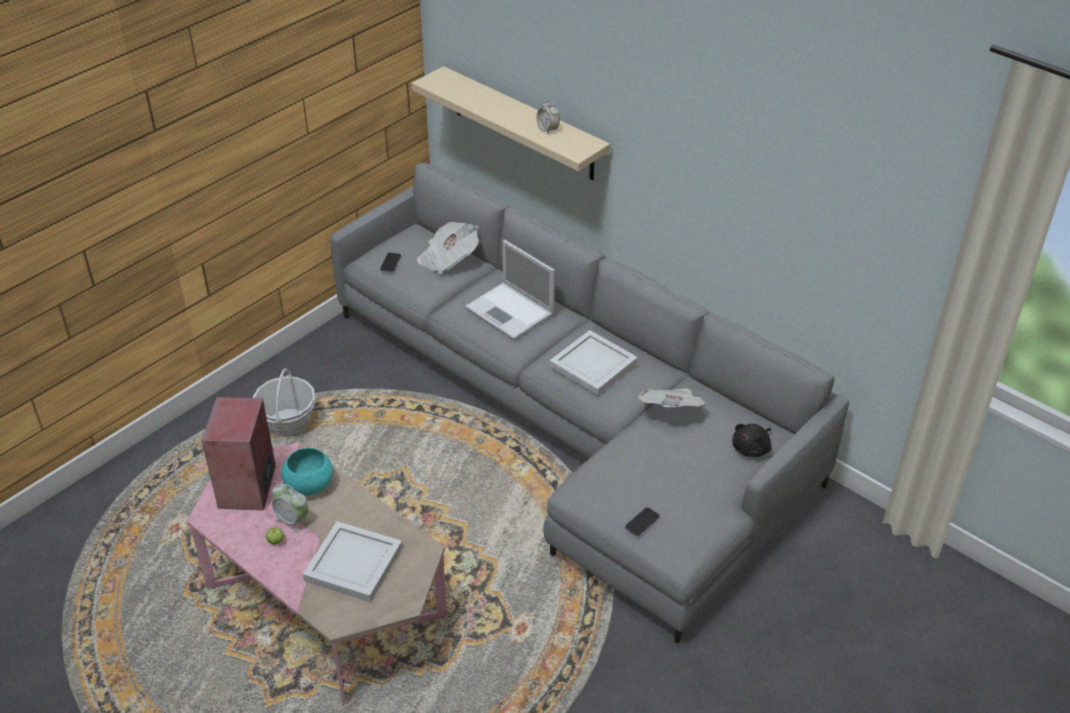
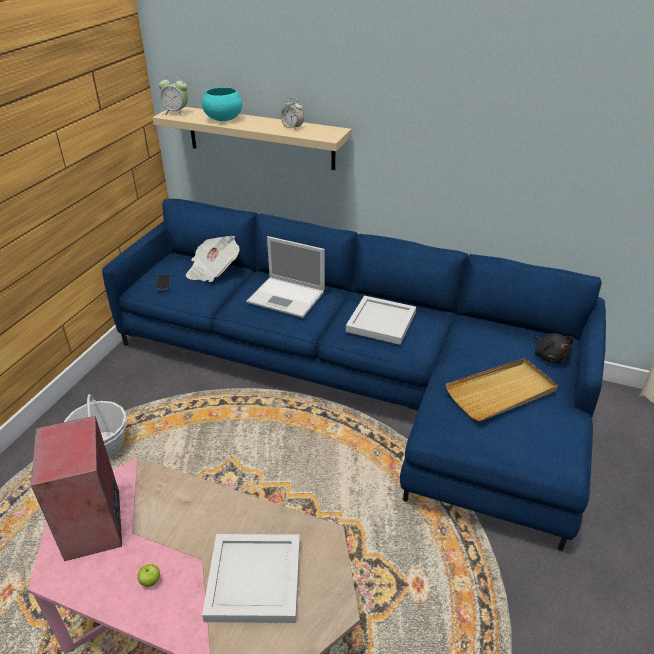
camera: 20 degrees left, 5 degrees down
(292, 520) = (161, 548): alarm clock -> alarm clock (176, 113)
(309, 486) = (166, 502): turquoise bowl -> turquoise bowl (223, 119)
(577, 422) = (360, 380): grey sofa -> blue sofa
(642, 522) = (512, 443): phone -> none
(667, 472) = (501, 392): none -> beige tray
(671, 411) = (466, 342): newspaper -> none
(752, 448) = (550, 356): black plush toy -> black plush toy turned 45 degrees counterclockwise

